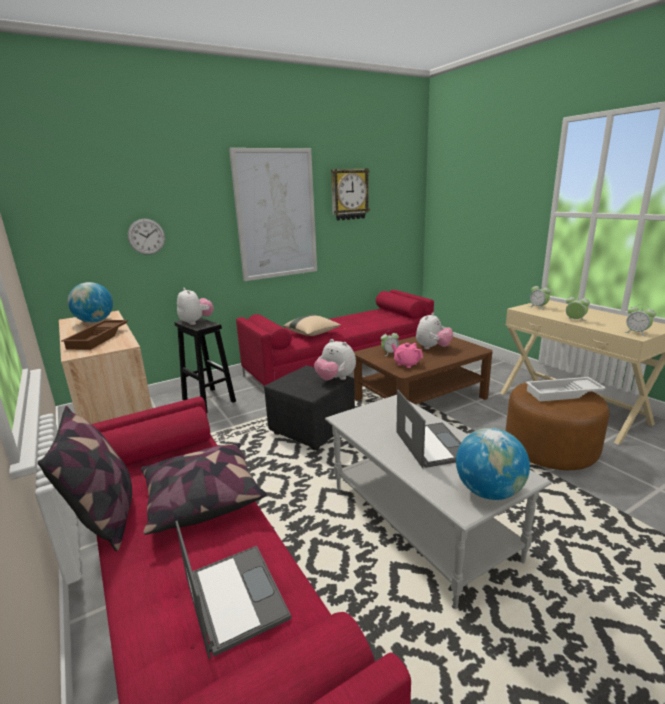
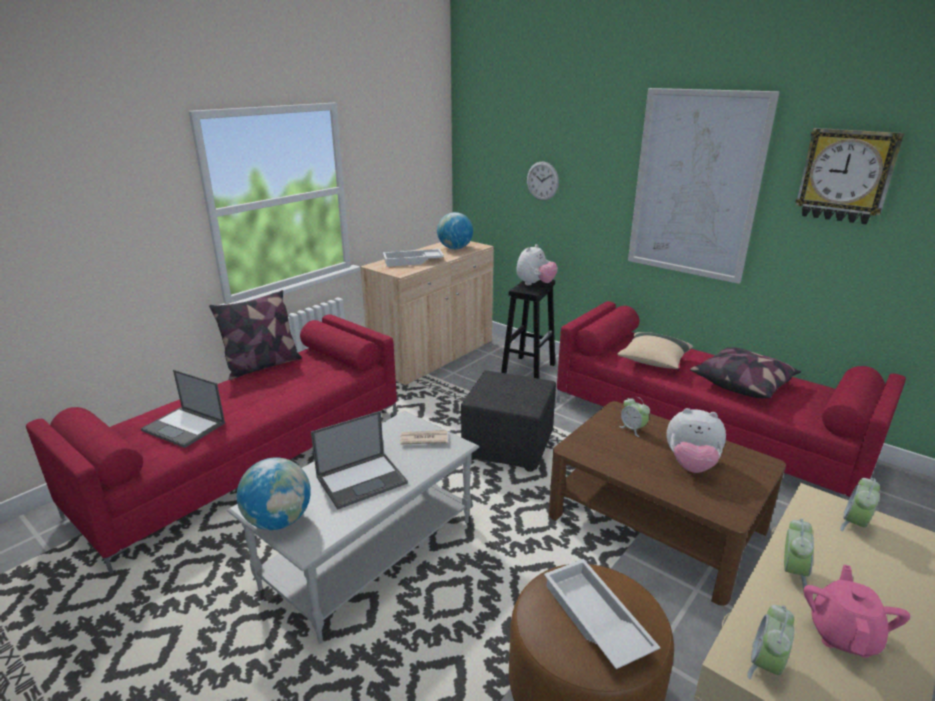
camera: 70 degrees right, 5 degrees up
(99, 338) = (413, 261): brown tray -> white tray
(201, 498) = (282, 390): pillow -> pillow (742, 383)
(234, 596) = (185, 427): laptop -> laptop turned 75 degrees clockwise
(335, 379) = (523, 405): plush toy -> none
(379, 412) = (423, 439): none -> newspaper
(406, 364) = (603, 447): pink teapot -> pink teapot (843, 634)

